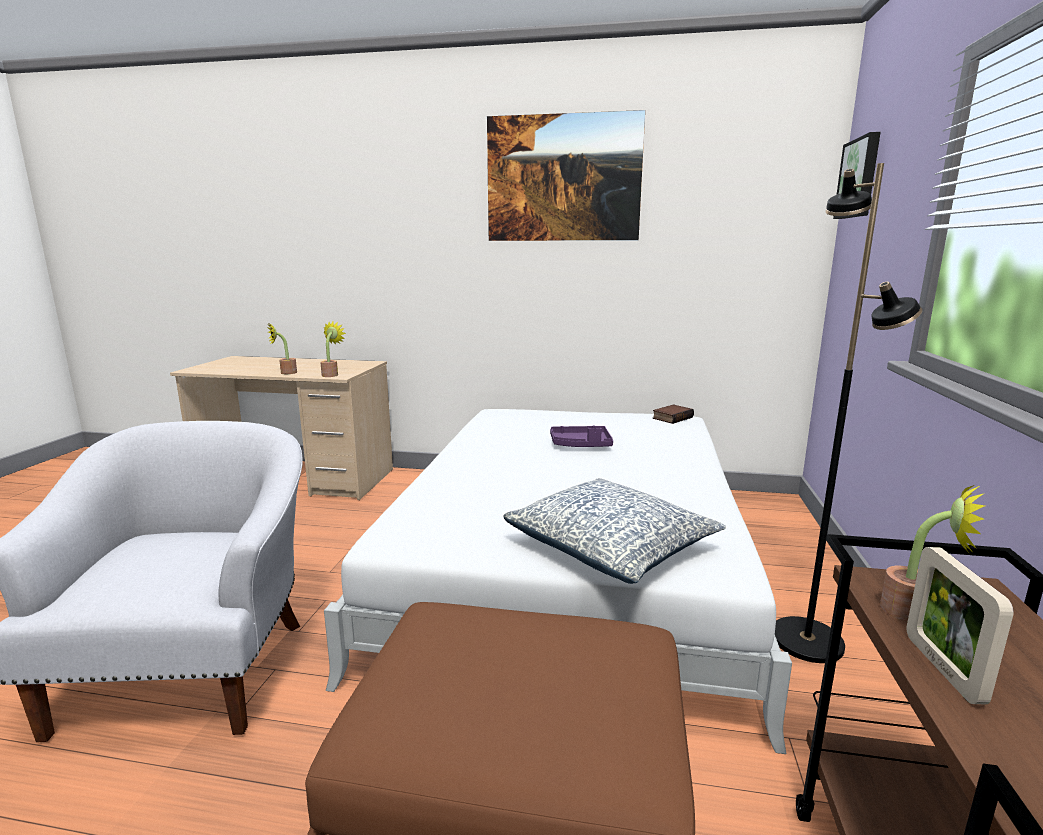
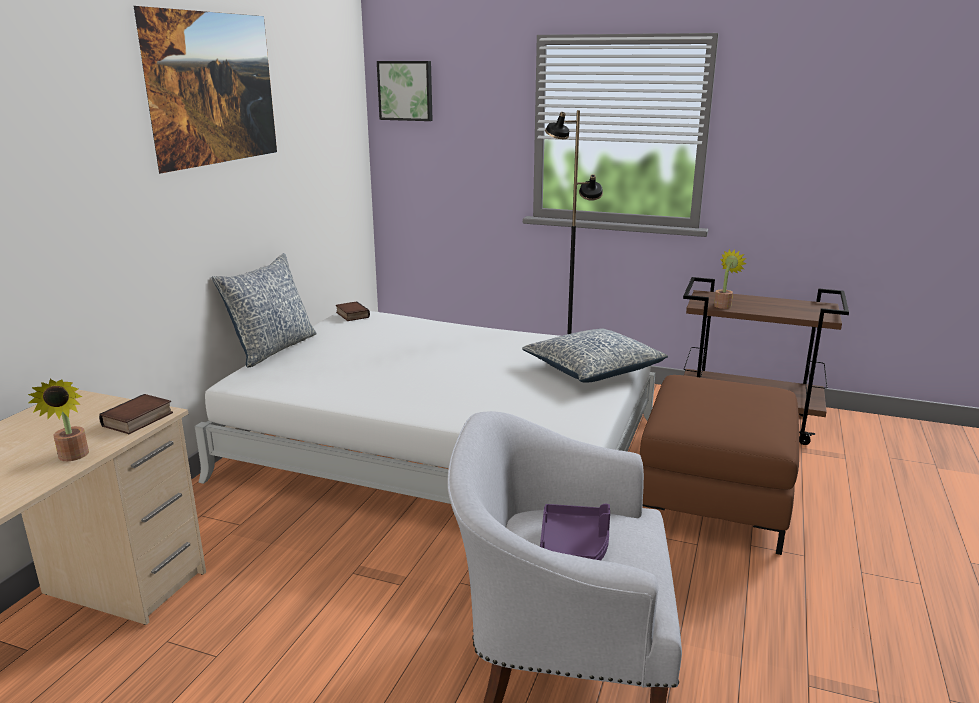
camera: 80 degrees left, 5 degrees up
(332, 374) = (138, 420): potted plant -> book
(568, 410) = (272, 349): none -> pillow
(581, 445) = (397, 355): purple tray -> purple tray (574, 546)
(942, 668) = (758, 310): picture frame -> none

